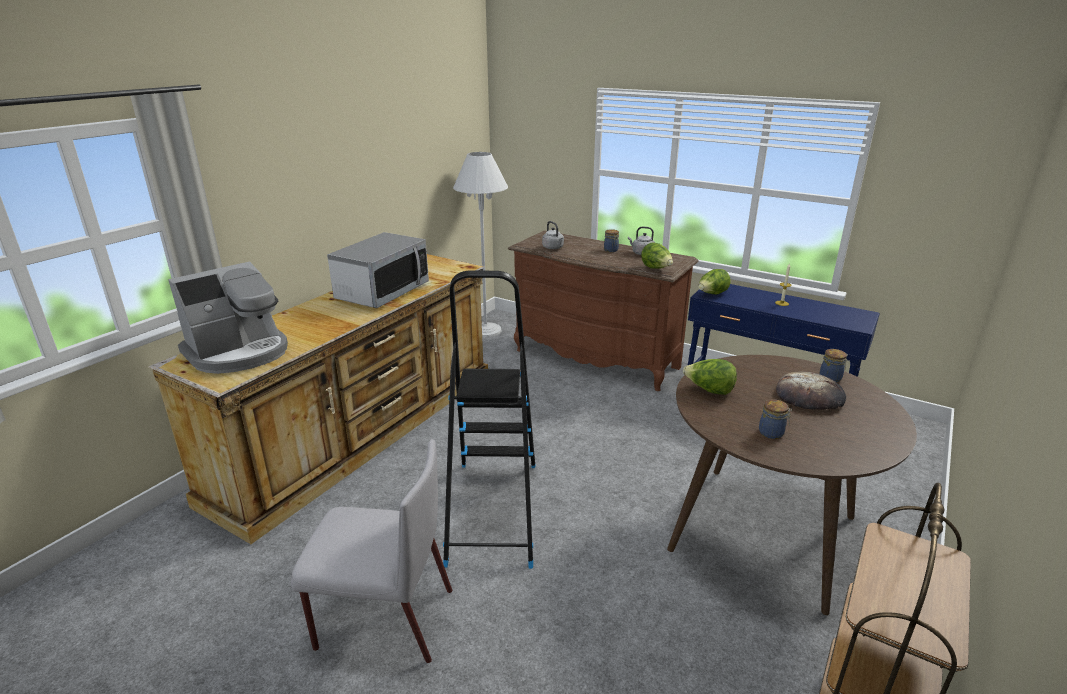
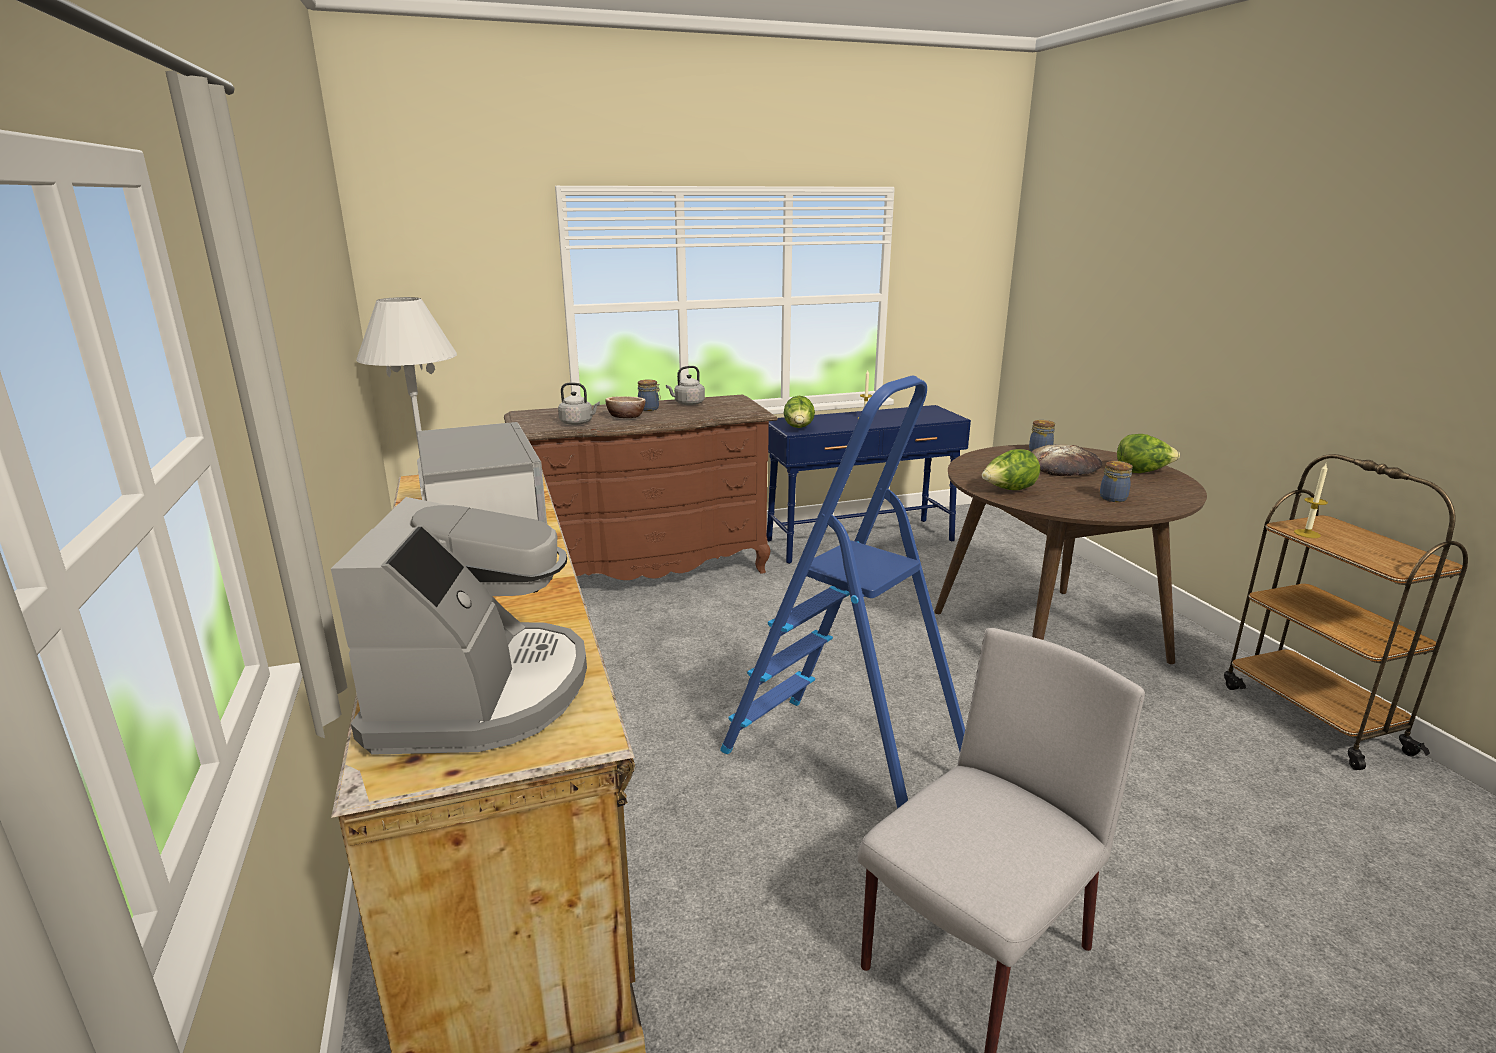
camera: 50 degrees left, 5 degrees down
(494, 509) = (844, 768): black step ladder -> blue step ladder
(586, 251) = (626, 416): none -> bowl
(656, 269) = (741, 411): lettuce -> lettuce (1142, 472)
(884, 549) = (1307, 533): none -> candle

